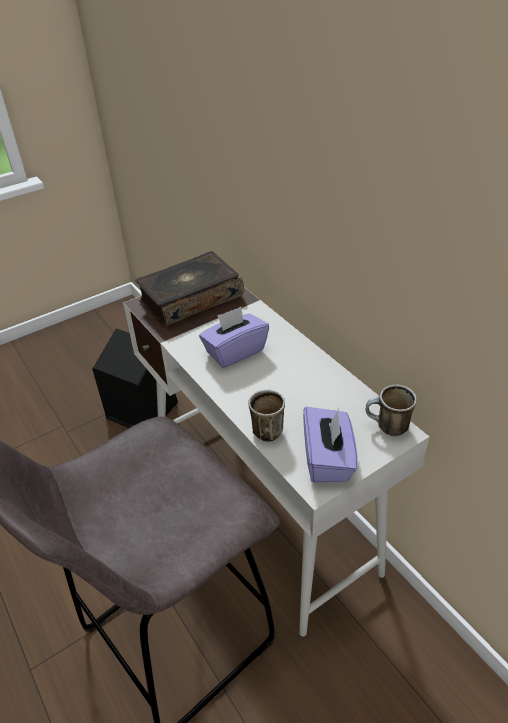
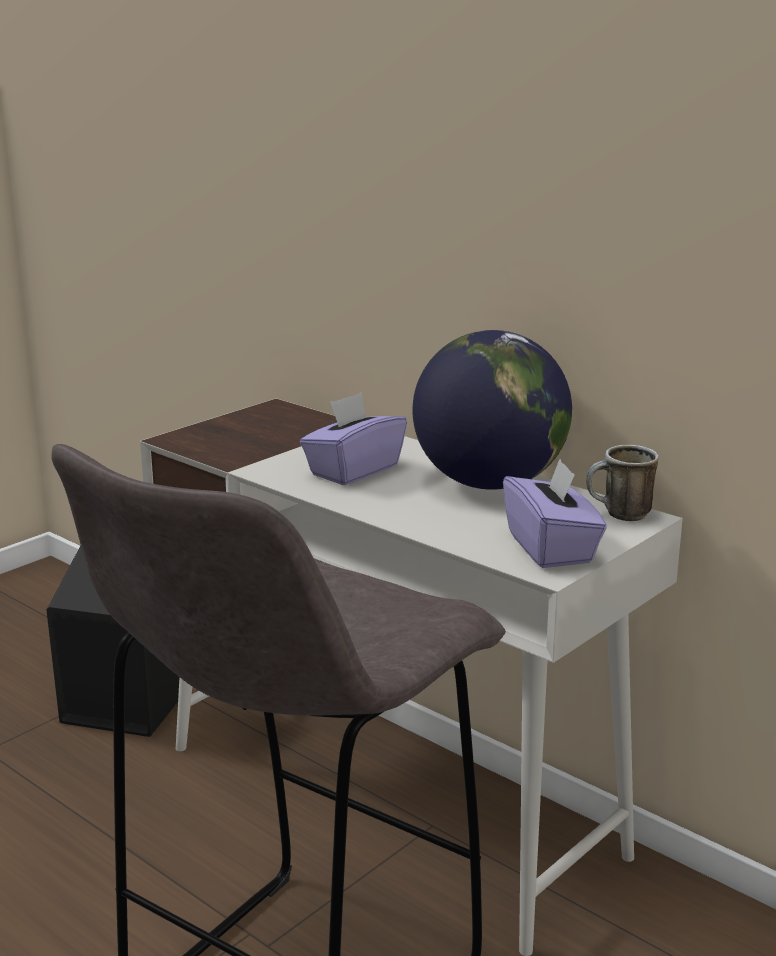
camera: 15 degrees left, 20 degrees down
(190, 299) = (250, 430): book -> none
(266, 428) = (444, 531): mug -> none
(315, 377) = (490, 483): none -> globe

